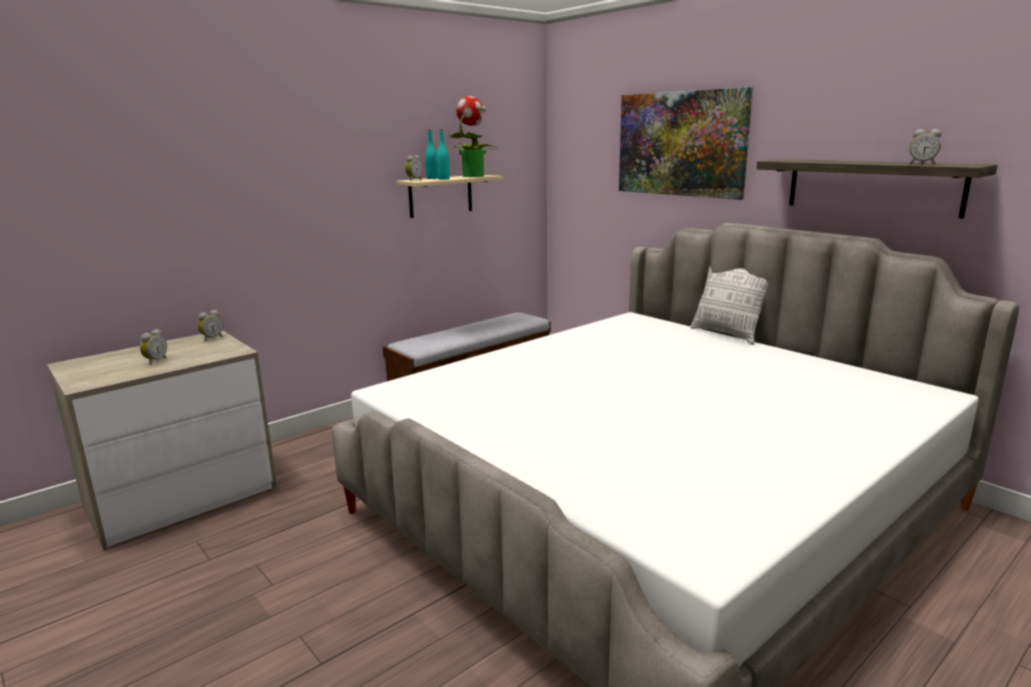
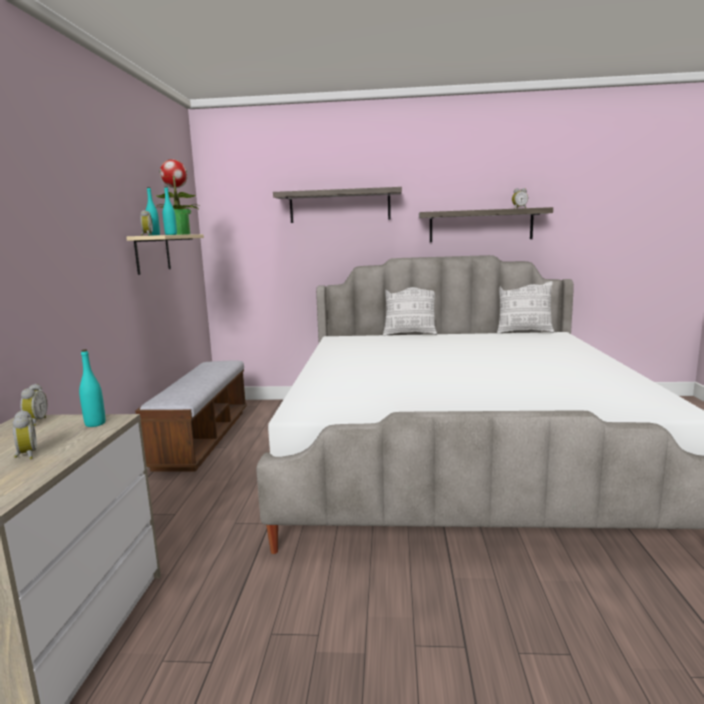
camera: 45 degrees left, 5 degrees down
(224, 351) = (95, 424): none -> turquoise bottle
(680, 144) = (339, 206): picture -> shelf
(897, 375) = (524, 332): none -> pillow

